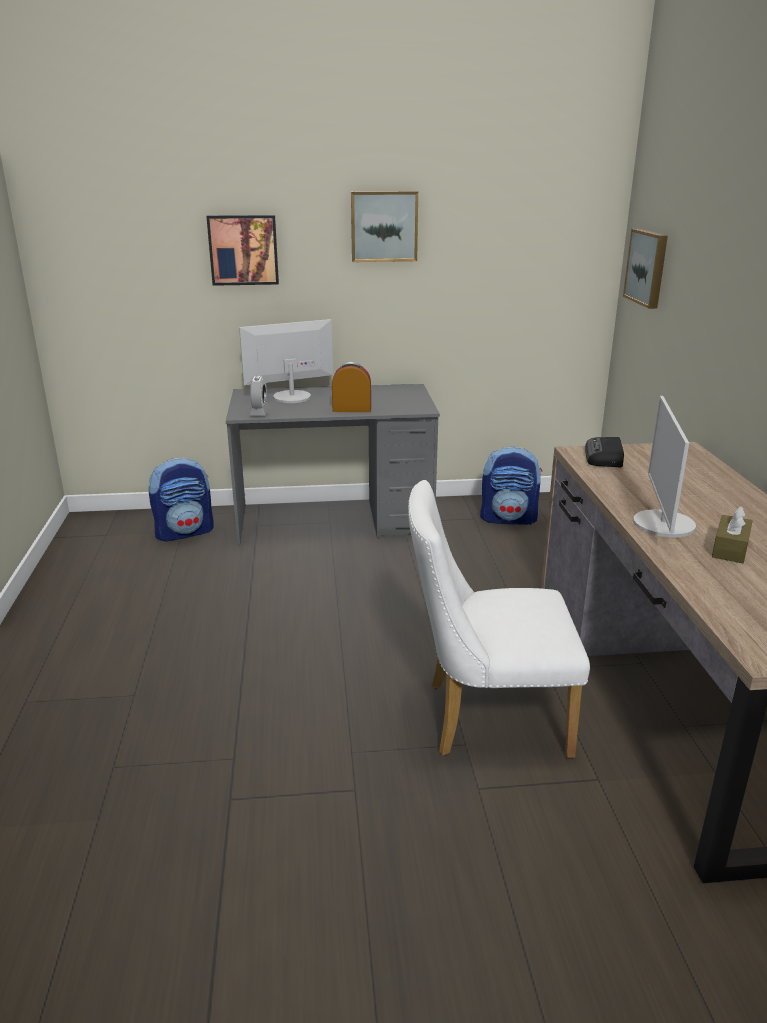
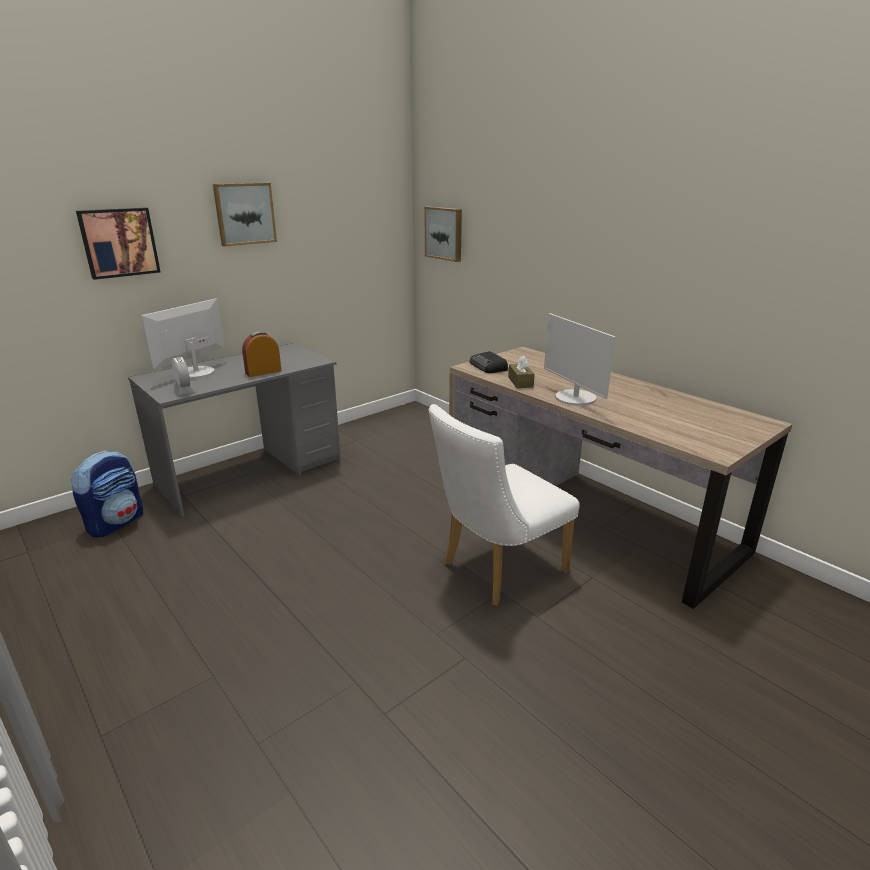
camera: 35 degrees left, 0 degrees up
(509, 519) = (380, 434): backpack -> none
(730, 549) = (624, 402): brown tissue box -> brown tissue box (520, 382)

